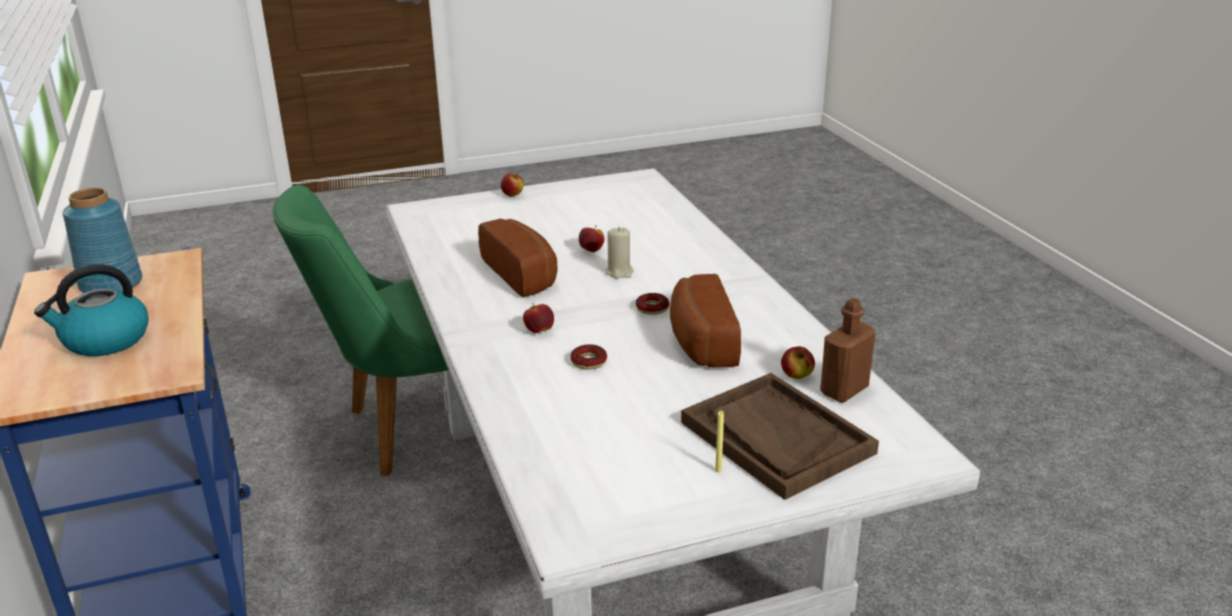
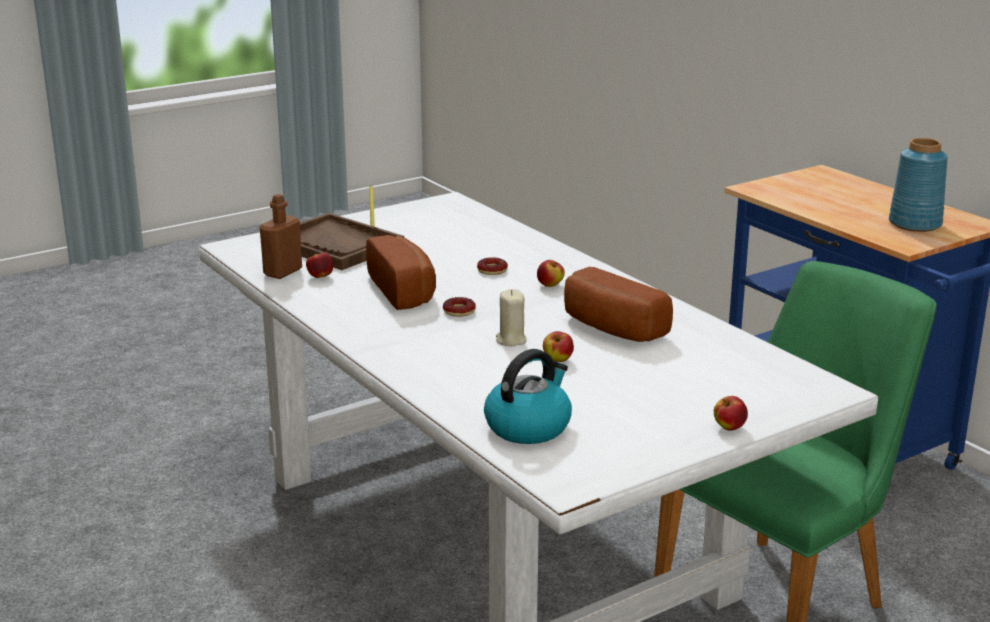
camera: 165 degrees right, 5 degrees down
(105, 340) = (835, 197): kettle -> kettle (528, 426)

